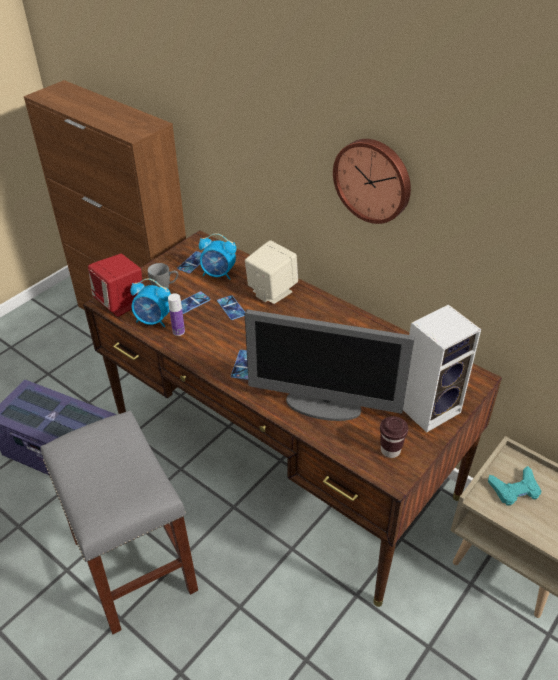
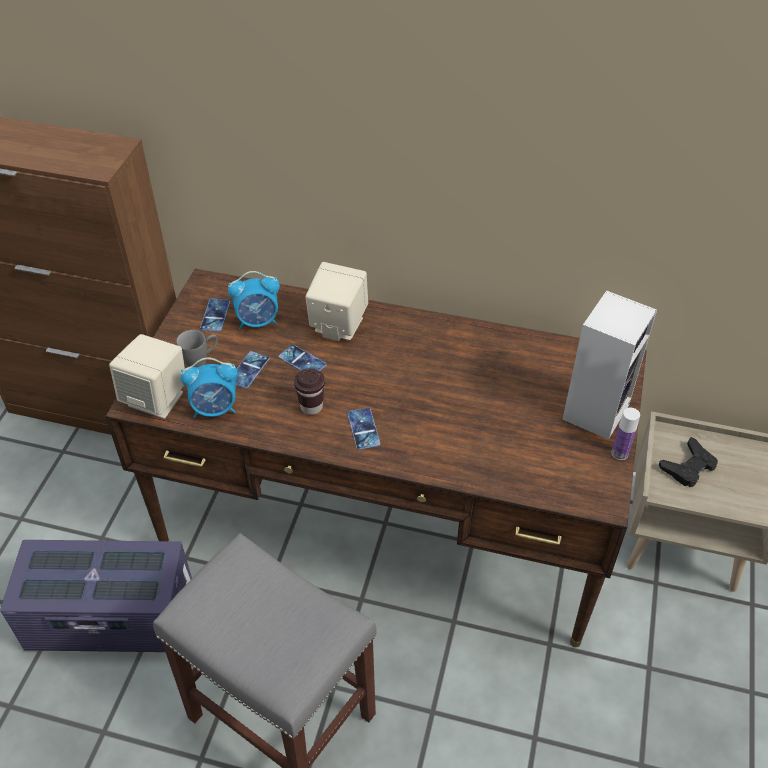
camera: 25 degrees left, 5 degrees up
(121, 303) = (157, 399): red speaker -> beige speaker
(178, 331) = (256, 412): bottle -> bottle (619, 453)
(324, 406) = (484, 448): monitor -> none
(373, 180) = (462, 161): wall clock -> none
(390, 450) = (584, 474): brown cup -> brown cup (311, 407)
(514, 489) = (688, 467): turquoise game controller -> black game controller

